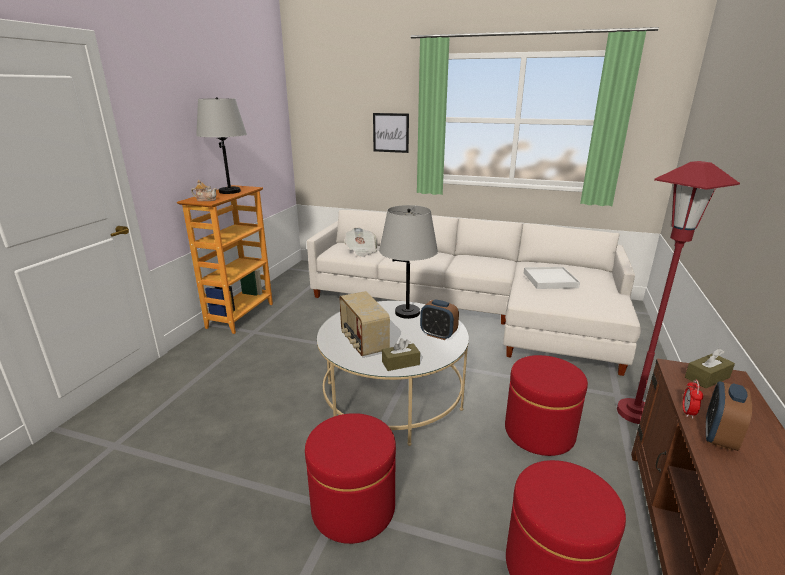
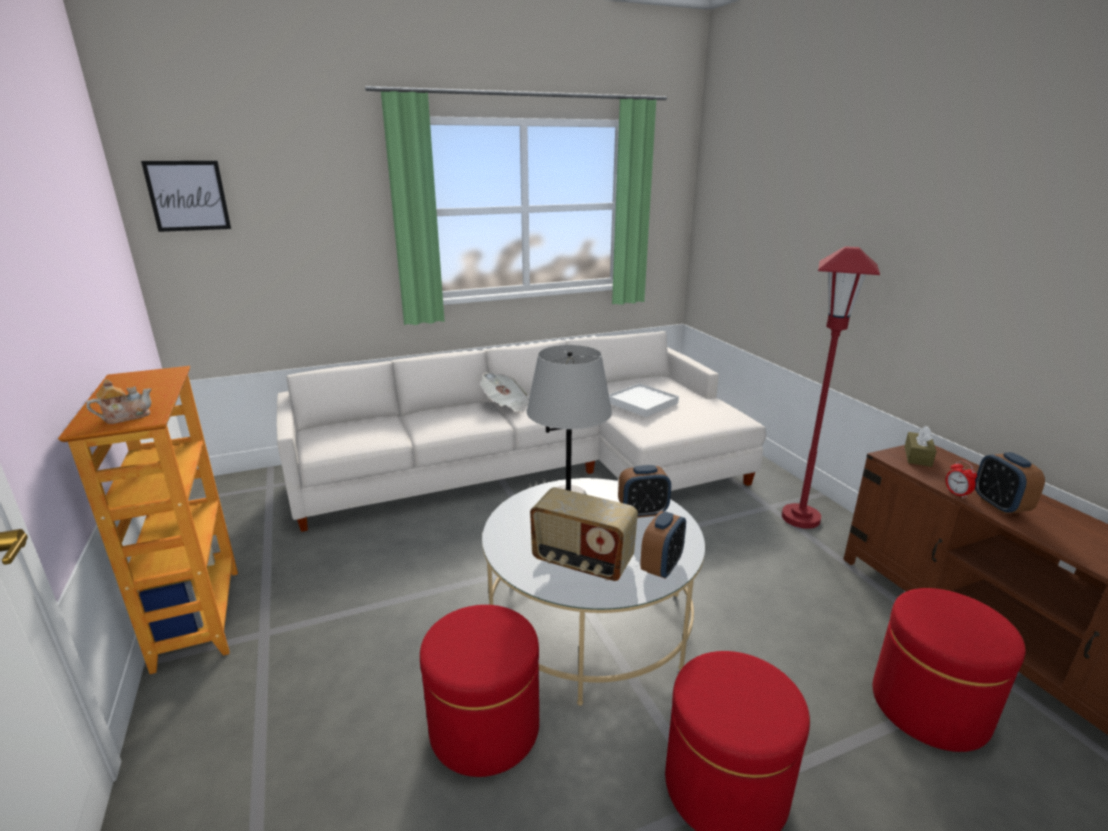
camera: 40 degrees left, 0 degrees up
(229, 191) = (138, 388): grey table lamp -> none
(361, 251) = (366, 432): newspaper -> newspaper (506, 405)
(391, 132) = (342, 238): picture -> picture (188, 196)
(400, 363) = (661, 567): brown tissue box -> alarm clock
(539, 432) = (763, 579): red ottoman -> red ottoman (484, 728)

